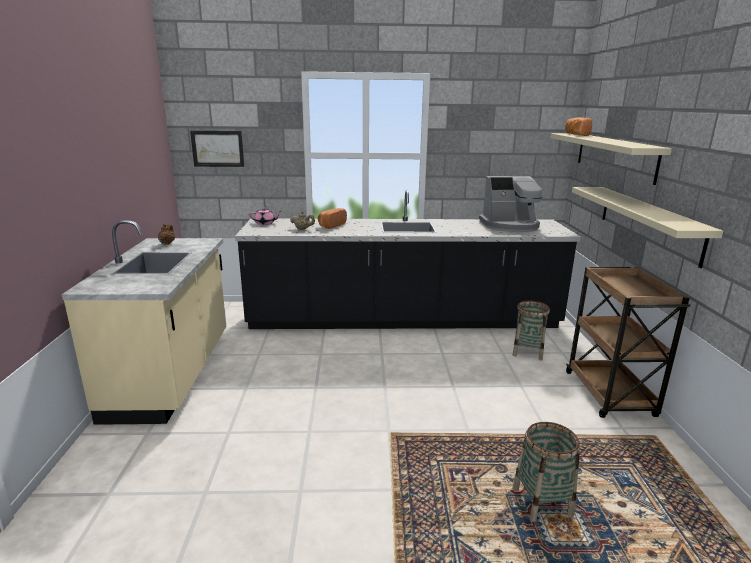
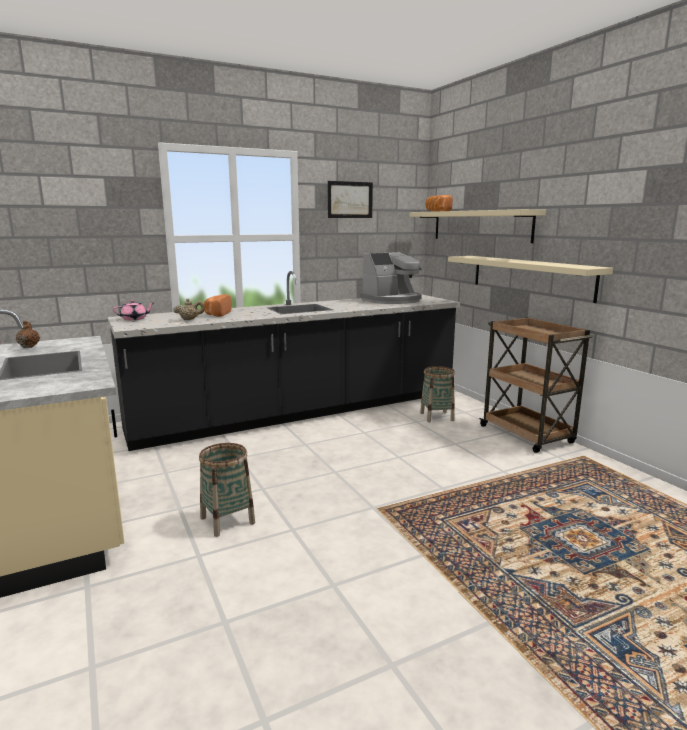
camera: 25 degrees left, 5 degrees down
(217, 148) = (53, 233): picture -> picture (350, 200)
(542, 502) = (550, 526): basket -> basket (227, 520)

